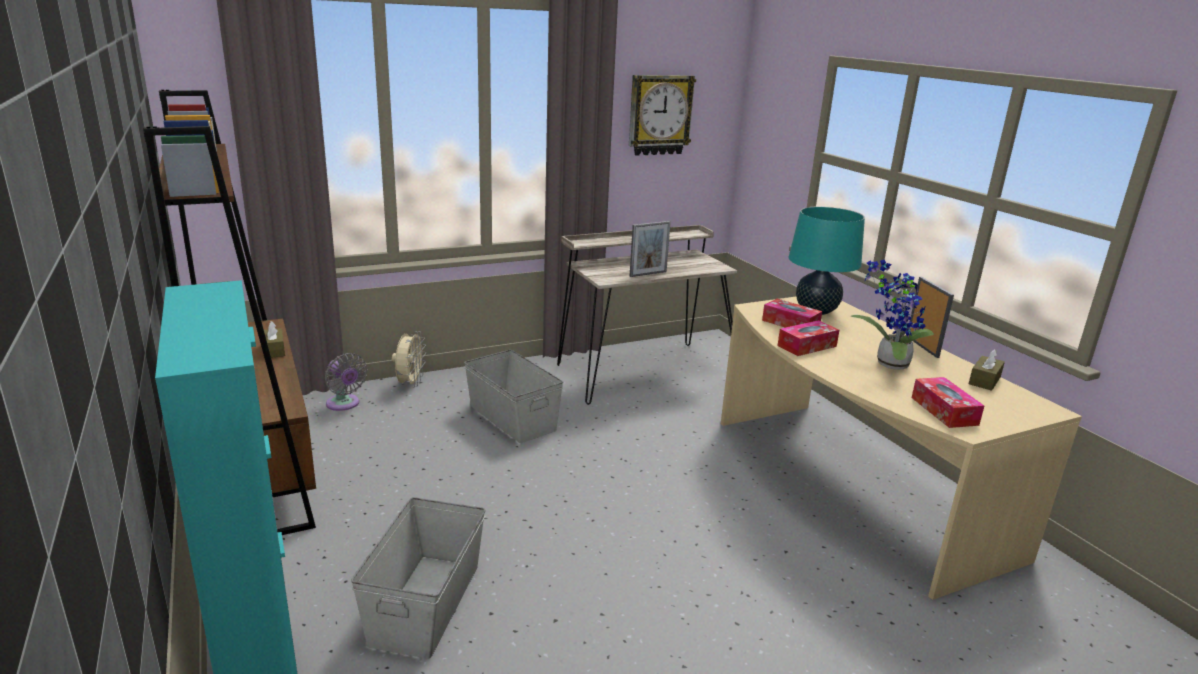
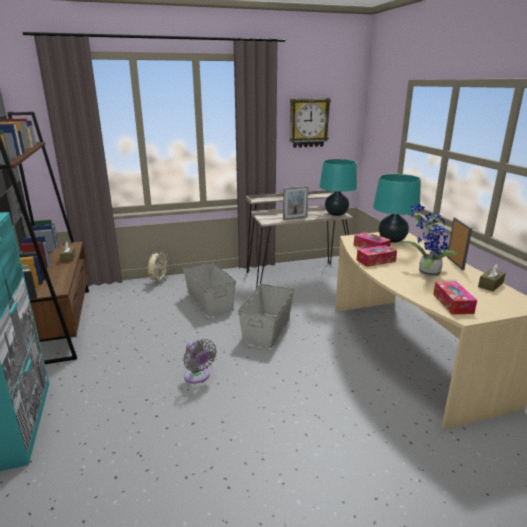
camera: 10 degrees right, 0 degrees up
(344, 404) = (118, 291): grey fan -> grey fan (198, 377)
(427, 603) = (122, 407): grey storage box -> grey storage box (267, 329)
(710, 266) = (336, 214): none -> turquoise table lamp

